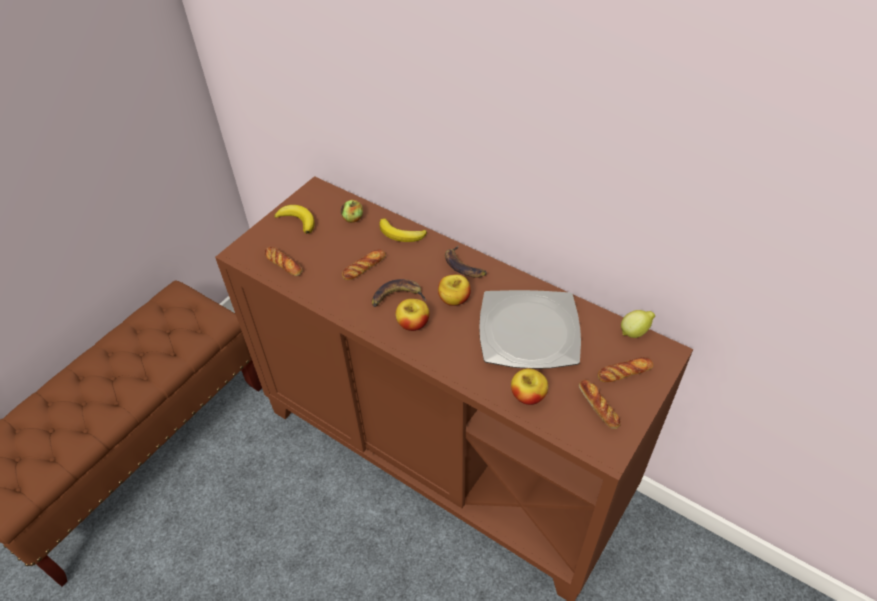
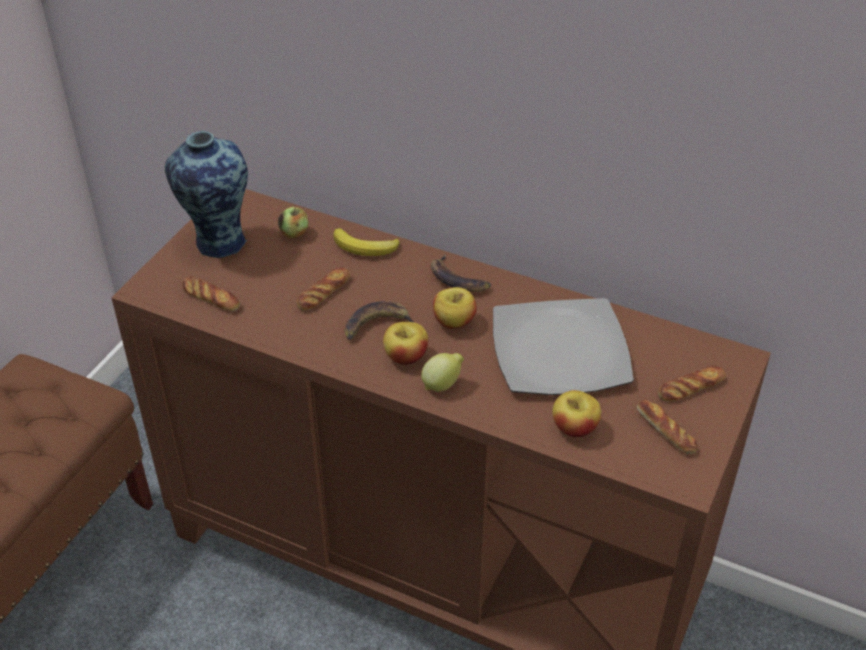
camera: 10 degrees left, 5 degrees down
(297, 220) = (218, 242): banana -> vase
(635, 332) = (695, 339): lemon -> lemon (442, 384)

